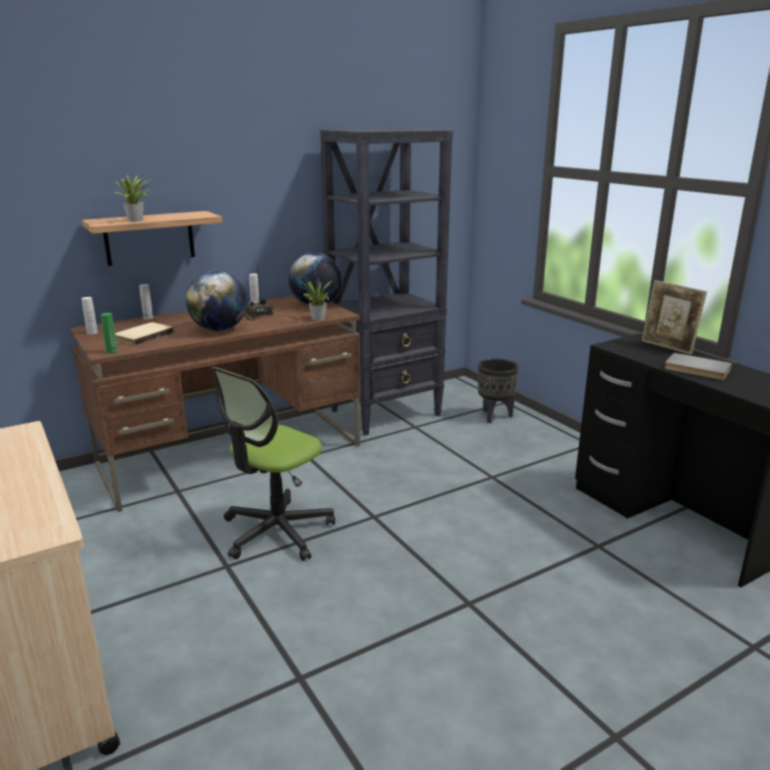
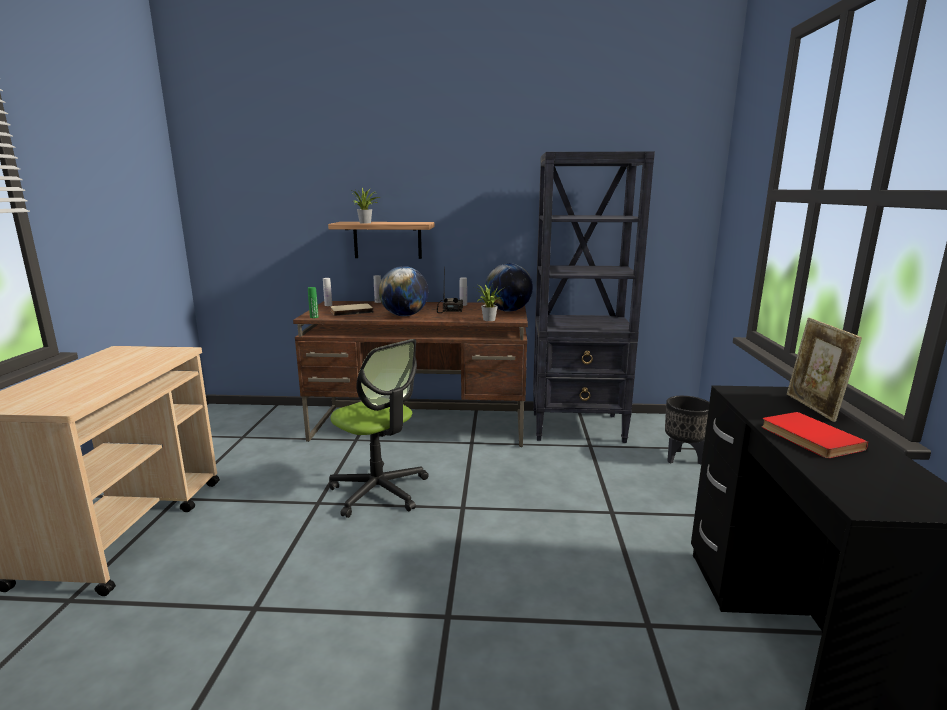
camera: 35 degrees right, 5 degrees down
(276, 531) = (379, 491): office chair -> office chair turned 120 degrees counterclockwise
(696, 369) = (808, 438): grey book -> red book

